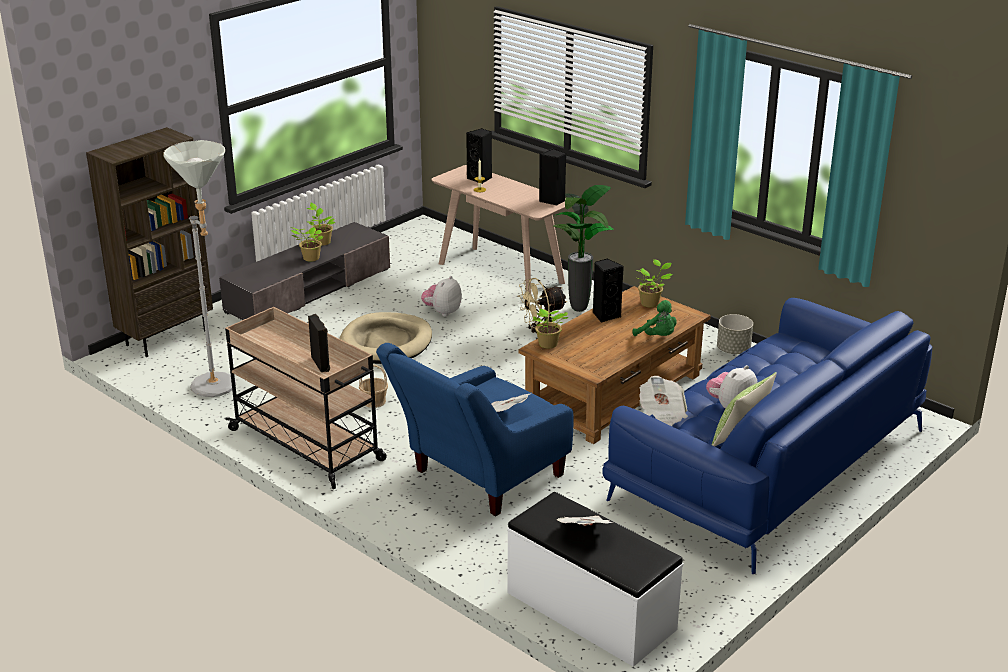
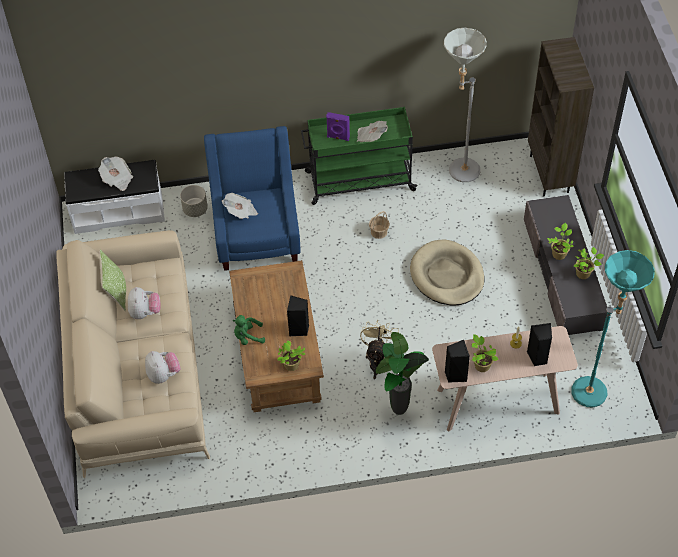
camera: 130 degrees right, 25 degrees up
(307, 446) = (358, 181): beige cart -> green cart
(321, 363) = (338, 137): black speaker -> purple speaker
(427, 241) = (595, 389): none -> turquoise floor lamp
(442, 312) = (464, 329): plush toy -> plush toy (163, 375)
(547, 345) = (292, 276): potted plant -> potted plant (481, 365)
(662, 414) = (171, 277): newspaper -> newspaper (371, 137)
(733, 350) = (263, 458): grey planter -> grey planter (195, 210)
(767, 465) = (137, 368): blue sofa -> beige sofa

